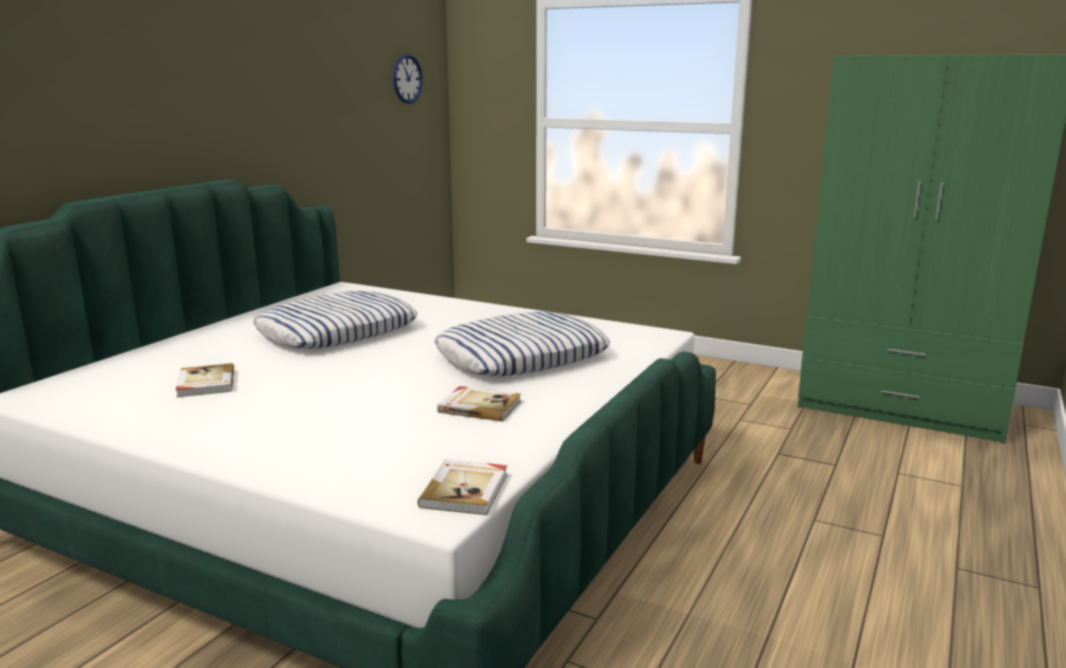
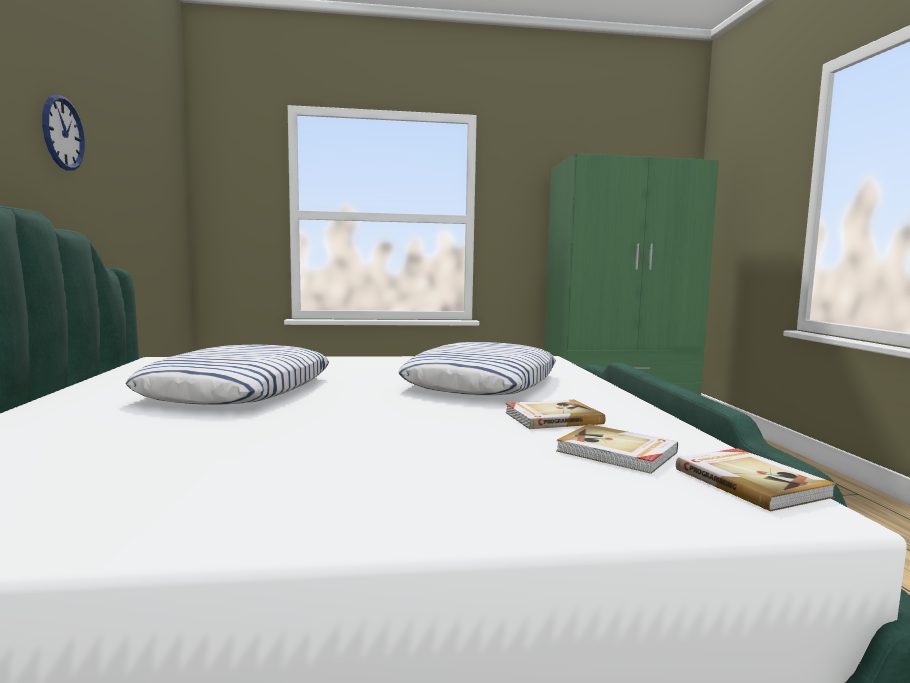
camera: 35 degrees left, 10 degrees down
(205, 383) = (155, 458): book -> book (617, 452)
(407, 79) = (164, 159): wall clock -> wall clock (63, 133)

